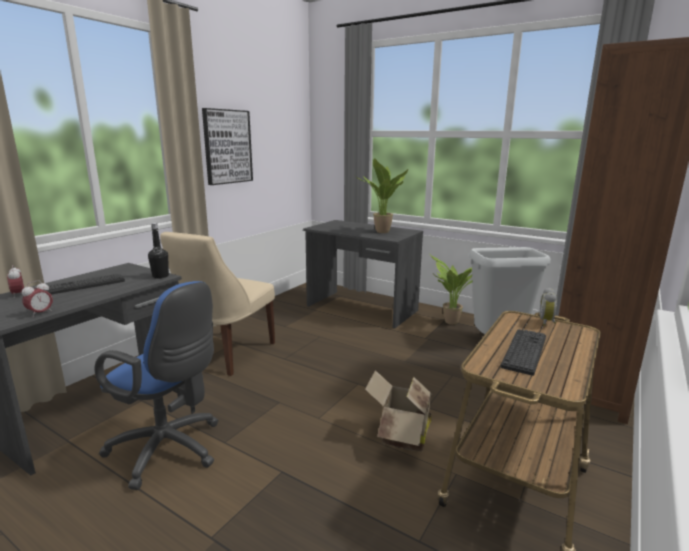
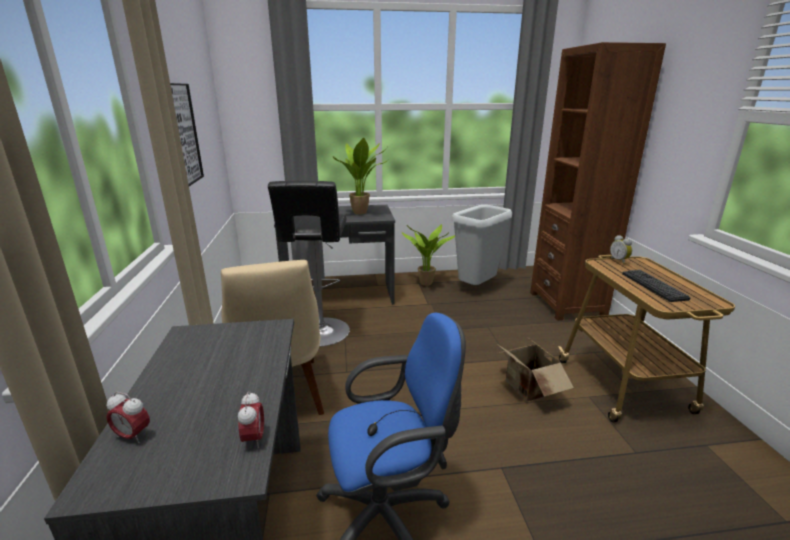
camera: 40 degrees left, 5 degrees up
(86, 285) = (203, 376): keyboard -> none
(160, 276) = (272, 328): black bottle -> none
(306, 328) = (320, 334): none -> black stool

